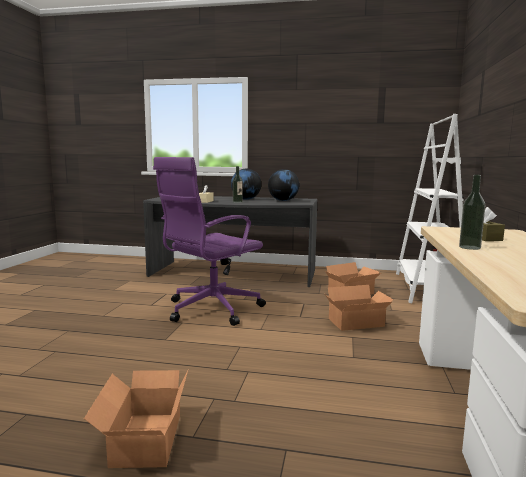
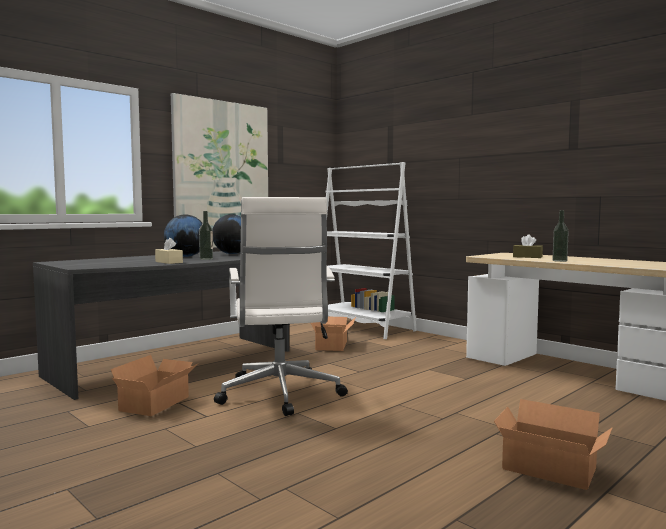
camera: 55 degrees left, 5 degrees down
(210, 309) = (280, 395): purple office chair -> white office chair
(315, 136) = (222, 175): none -> picture
(358, 323) = (404, 361): cardboard box -> cardboard box (158, 403)

